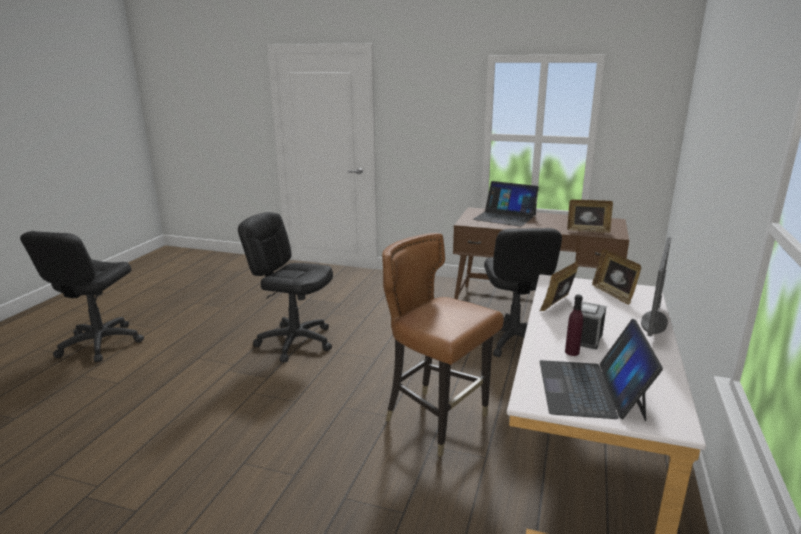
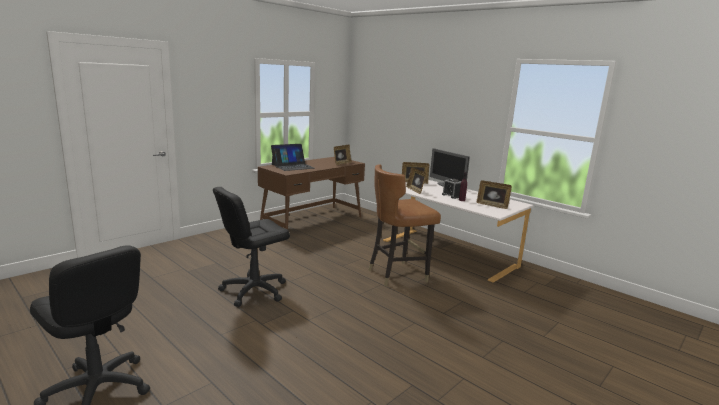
camera: 65 degrees left, 5 degrees down
(513, 340) = (341, 236): black office chair -> none
(591, 389) = (492, 205): laptop -> picture frame

